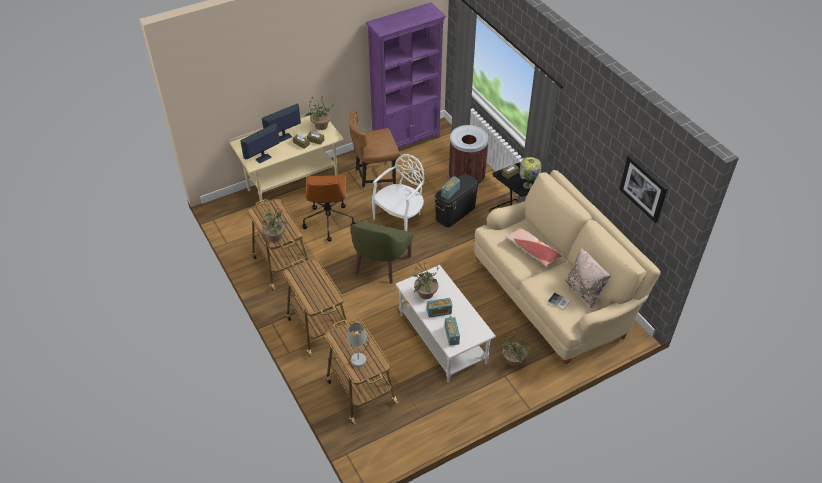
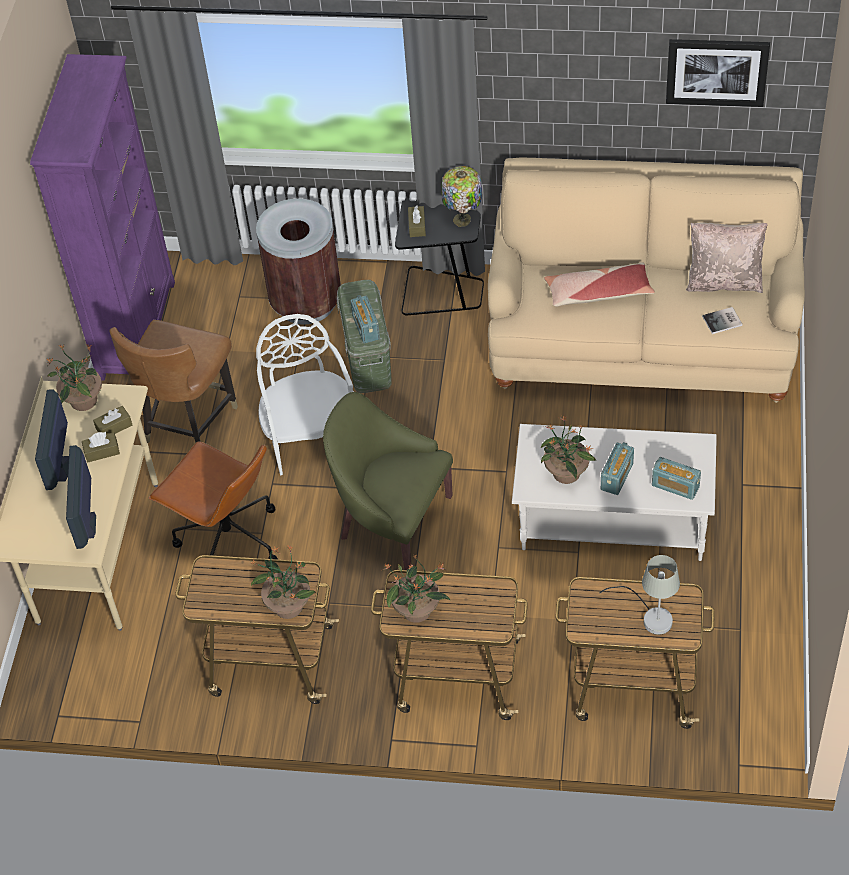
camera: 50 degrees left, 5 degrees up
(379, 265) = (392, 521): green armchair -> green armchair turned 150 degrees clockwise
(455, 213) = (368, 359): black storage box -> green storage box
(513, 360) = (722, 457): potted plant -> potted plant (417, 610)

